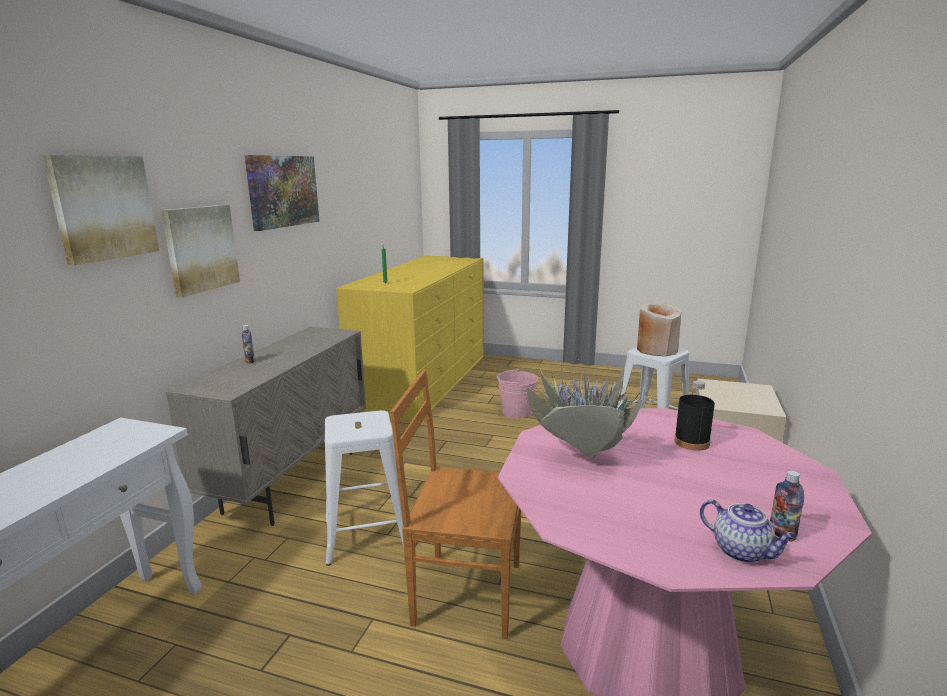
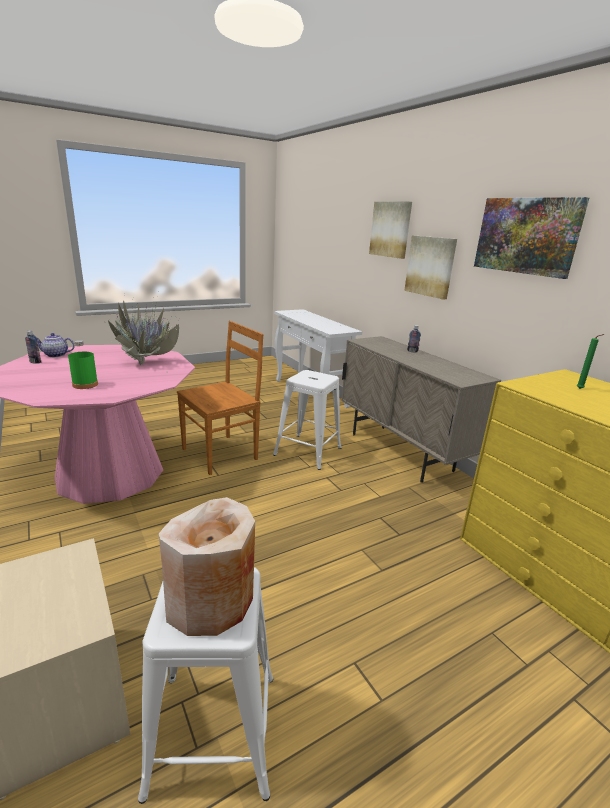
camera: 130 degrees right, 5 degrees up
(517, 412) = (431, 637): pink bucket -> none
(691, 442) = (85, 385): black bottle -> green bottle

